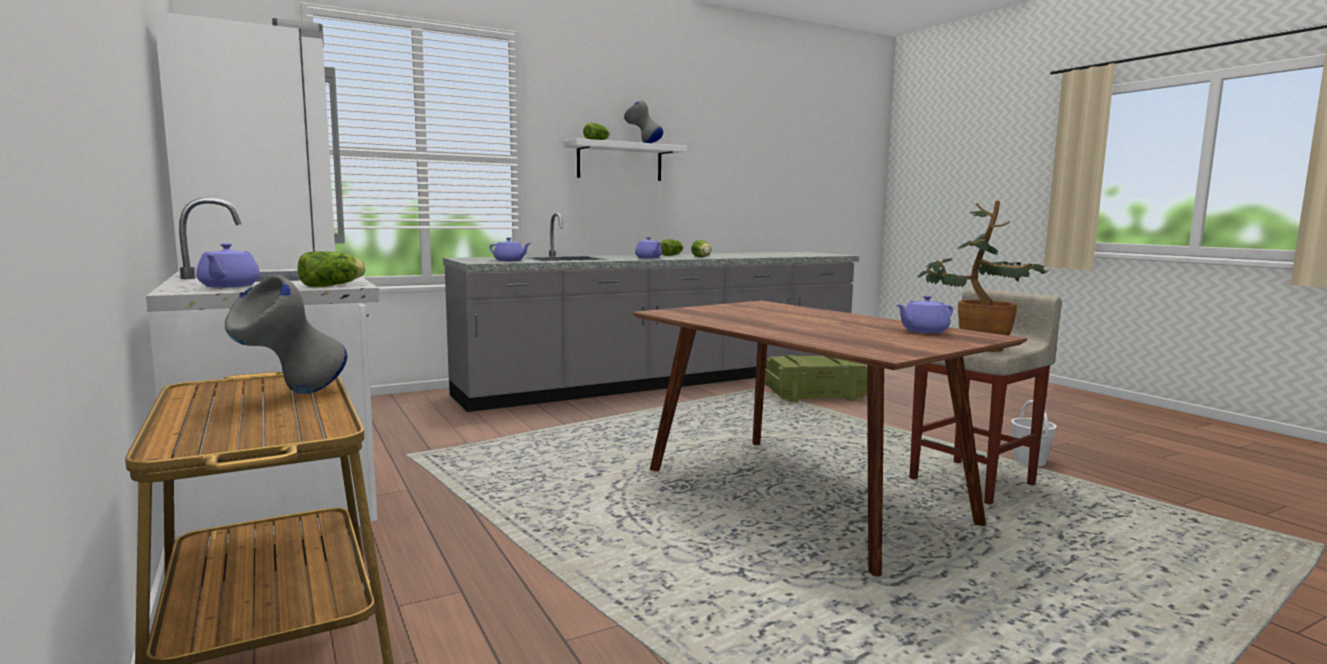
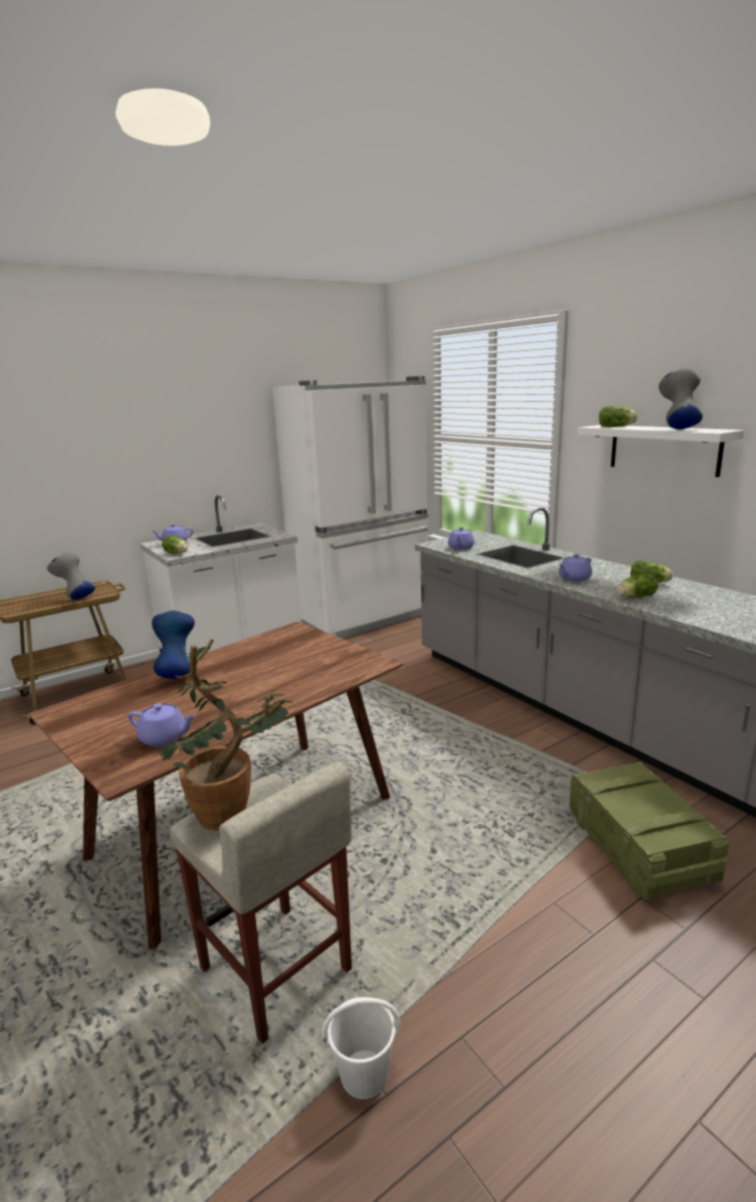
camera: 85 degrees right, 10 degrees up
(781, 332) = (177, 674): none -> blue vase
(923, 331) = (164, 738): purple teapot -> purple teapot turned 135 degrees clockwise

